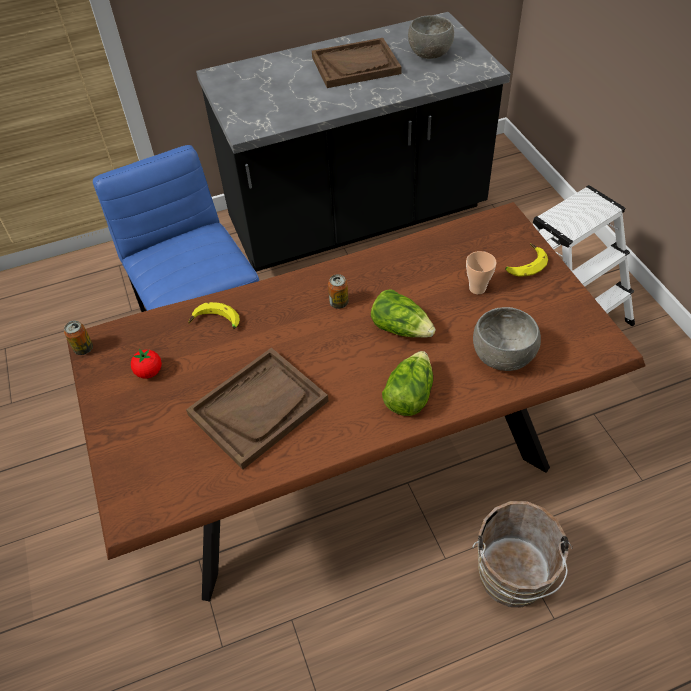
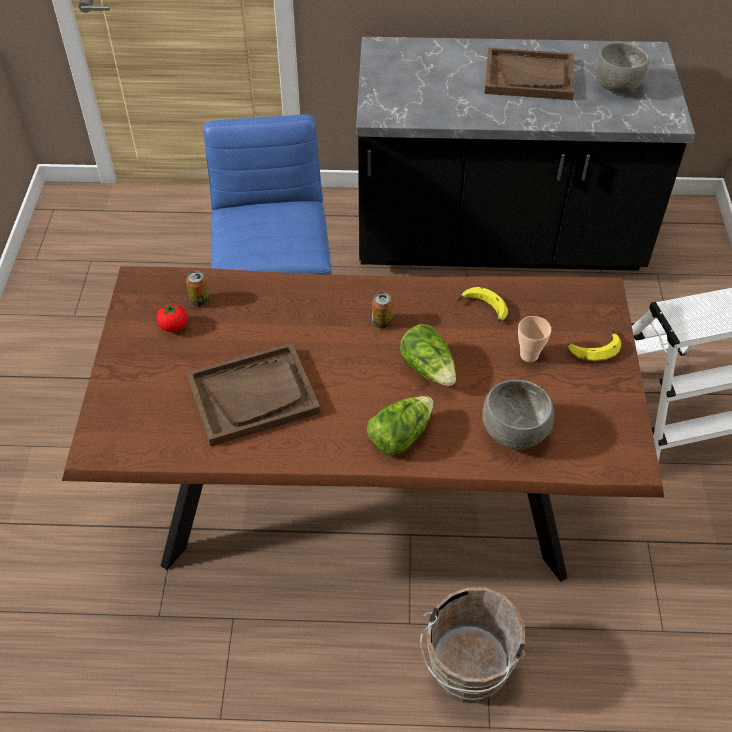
camera: 20 degrees right, 0 degrees up
(83, 349) = (127, 285): can -> can (200, 300)
(215, 323) = (256, 301): banana -> banana (482, 310)

